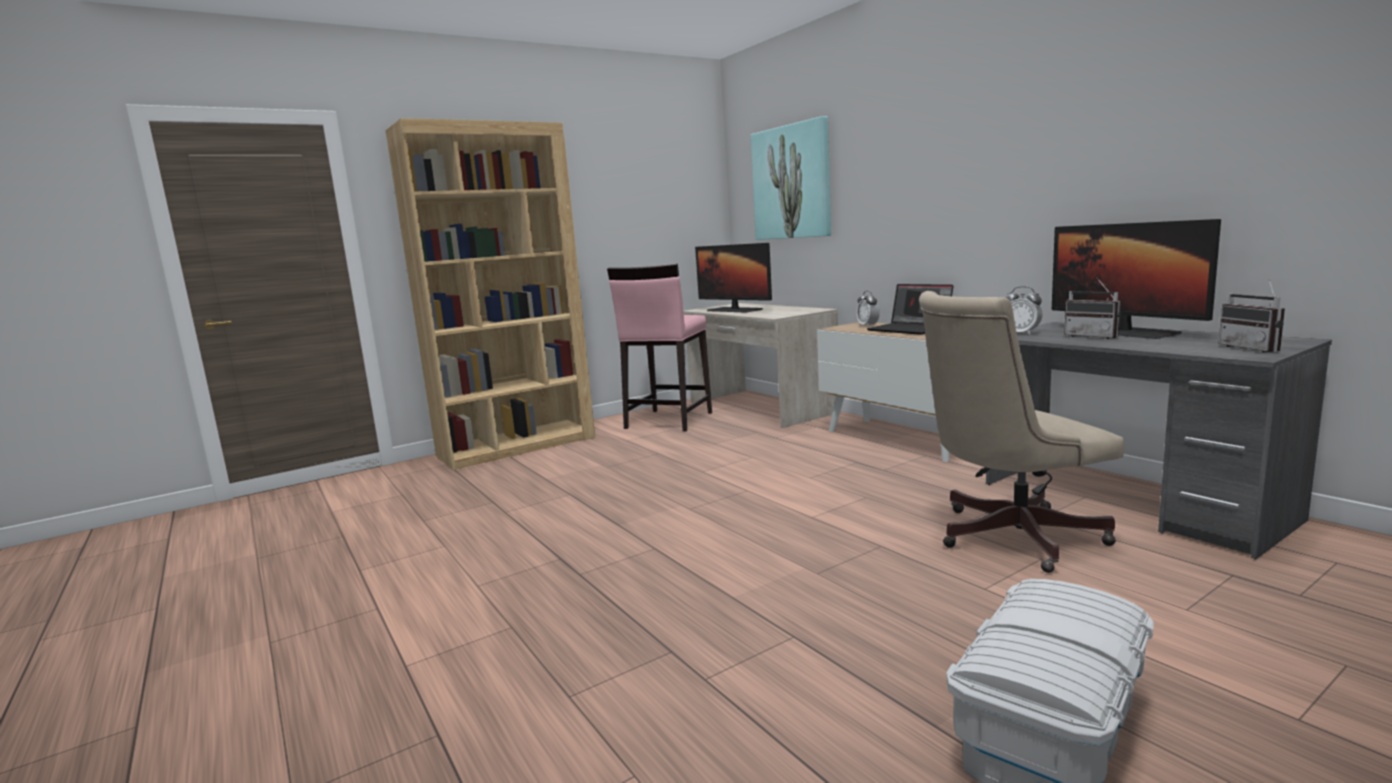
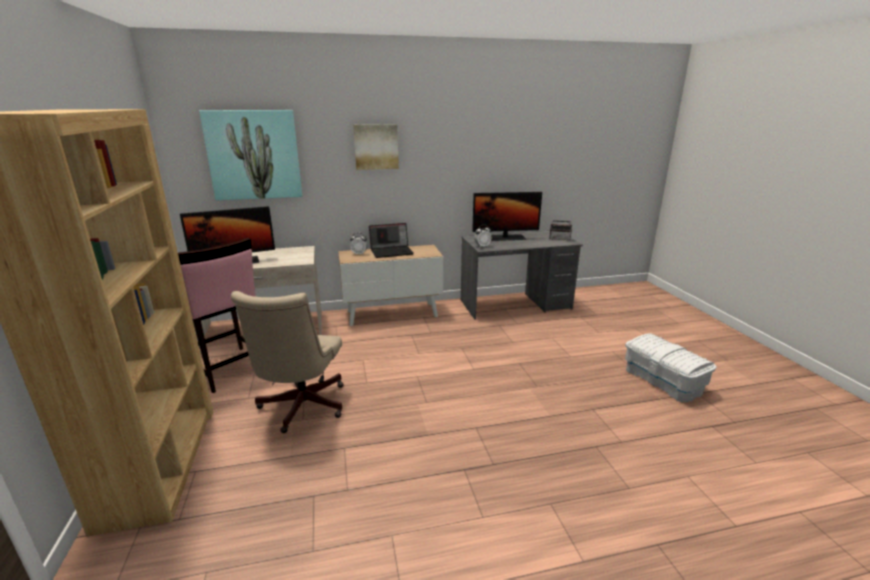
camera: 70 degrees left, 10 degrees up
(919, 154) = (376, 146): none -> picture
(1007, 537) = (529, 336): beige office chair -> beige office chair (300, 408)
(1094, 336) = (507, 242): radio -> none

